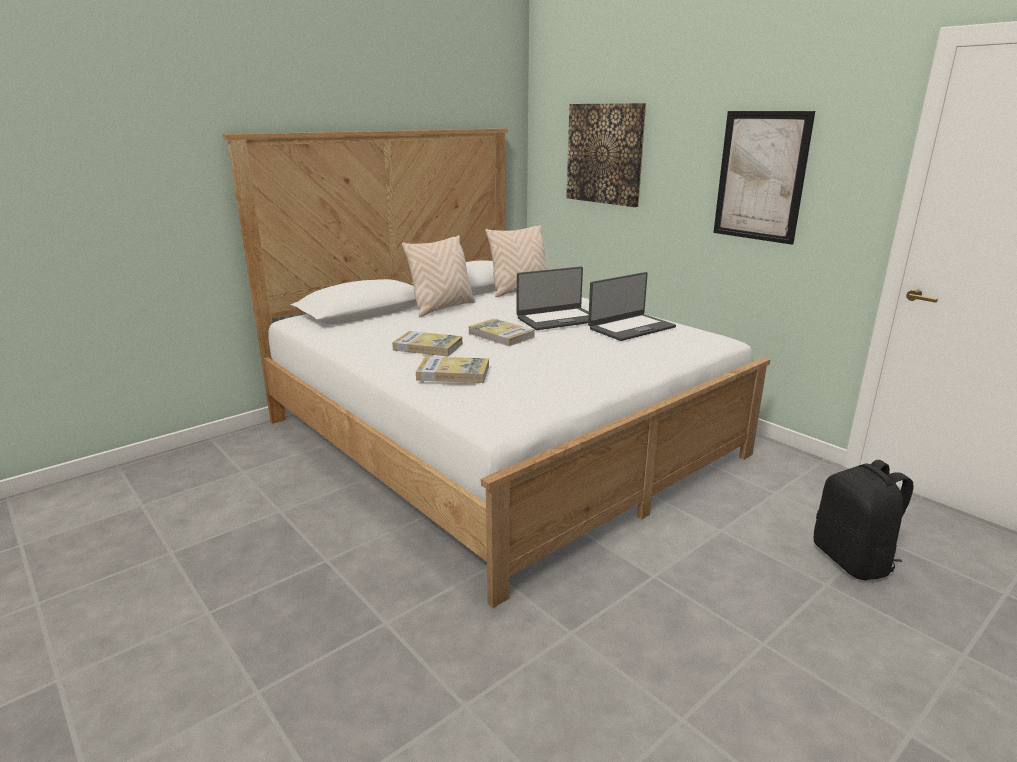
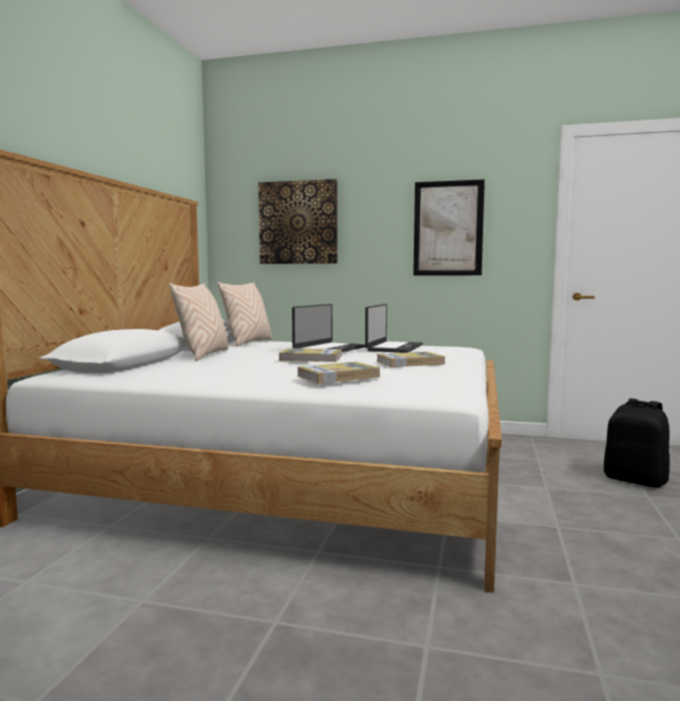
camera: 35 degrees left, 15 degrees down
(428, 347) = (262, 371): book -> book (410, 363)

